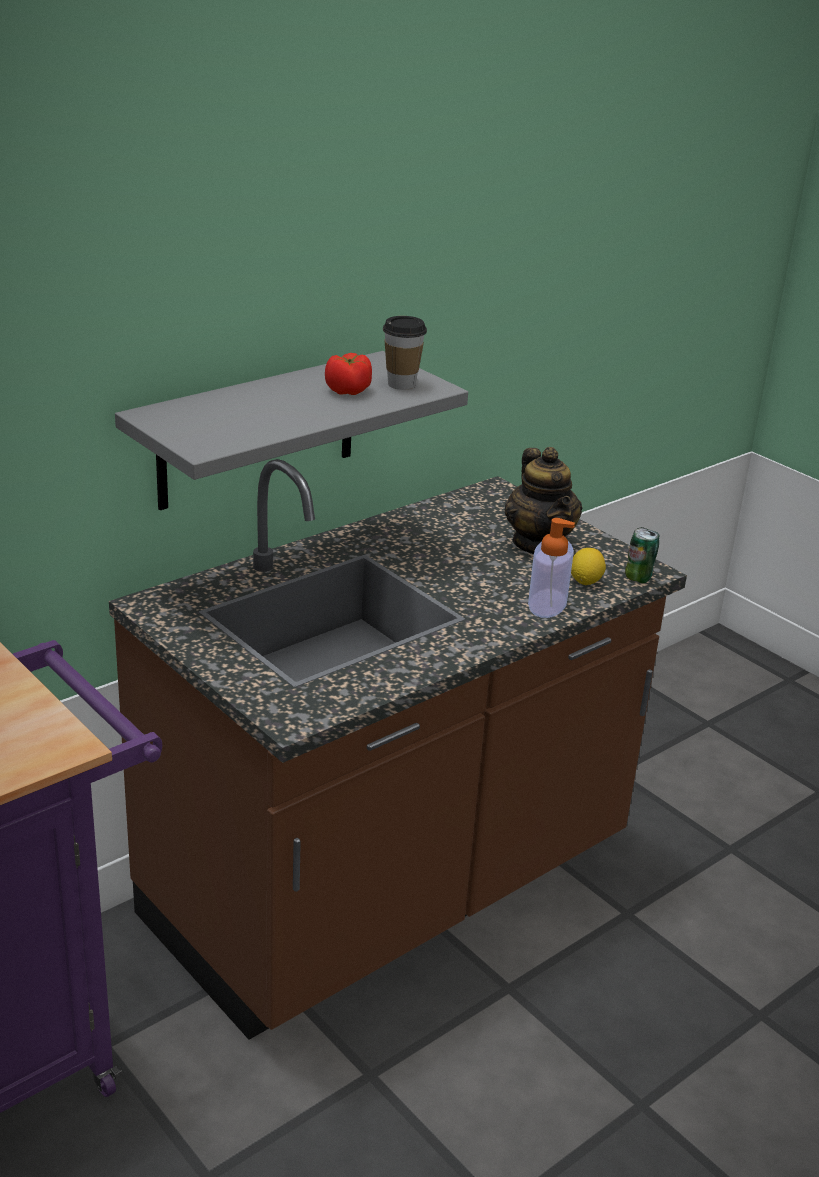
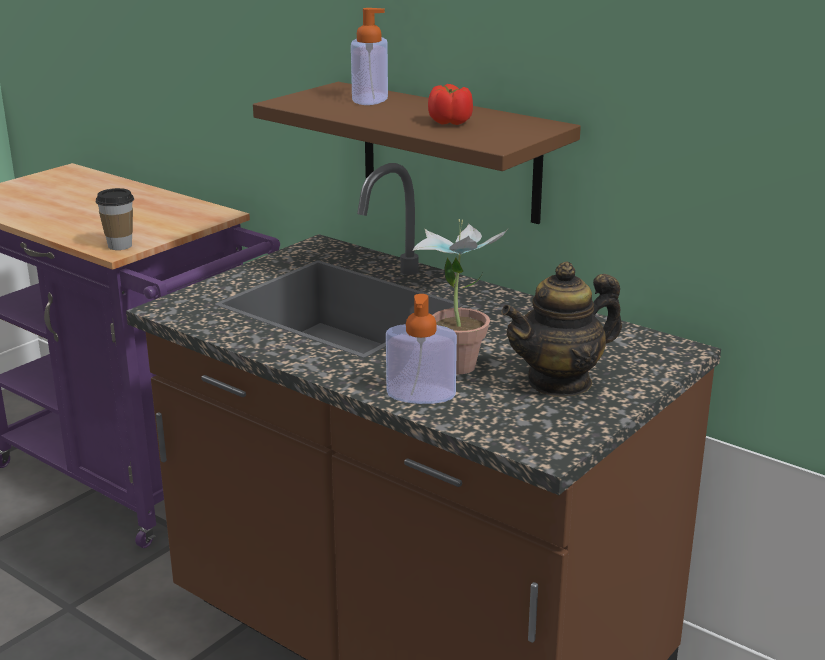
camera: 80 degrees right, 5 degrees down
(222, 408) = (370, 99): none -> soap dispenser
(257, 430) = (450, 152): grey shelf -> brown shelf
(401, 384) = (489, 134): cup -> cup (120, 246)
(487, 577) = (458, 361): none -> potted plant
(585, 581) = (489, 412): lemon -> none
(638, 578) = (522, 444): can -> none

